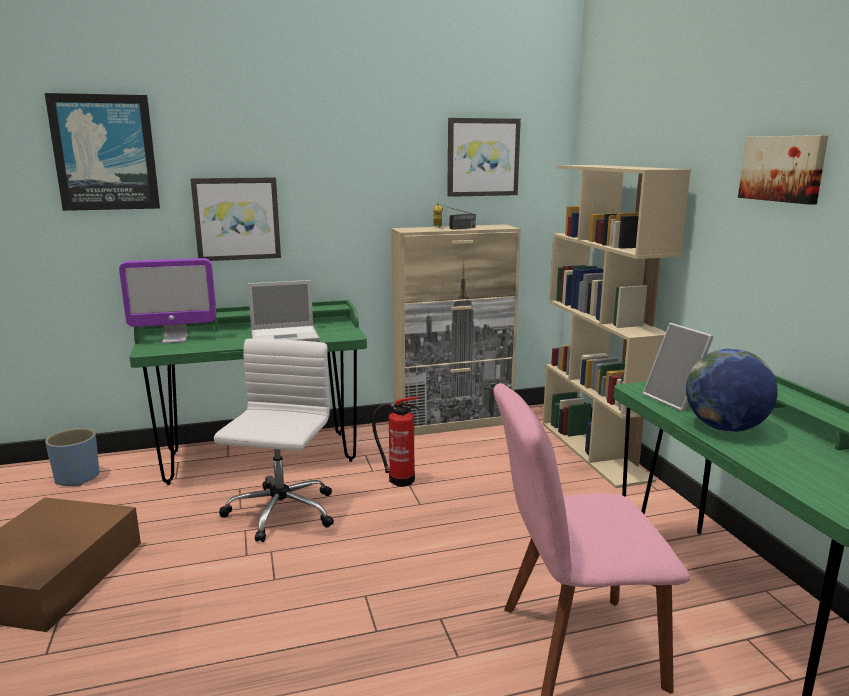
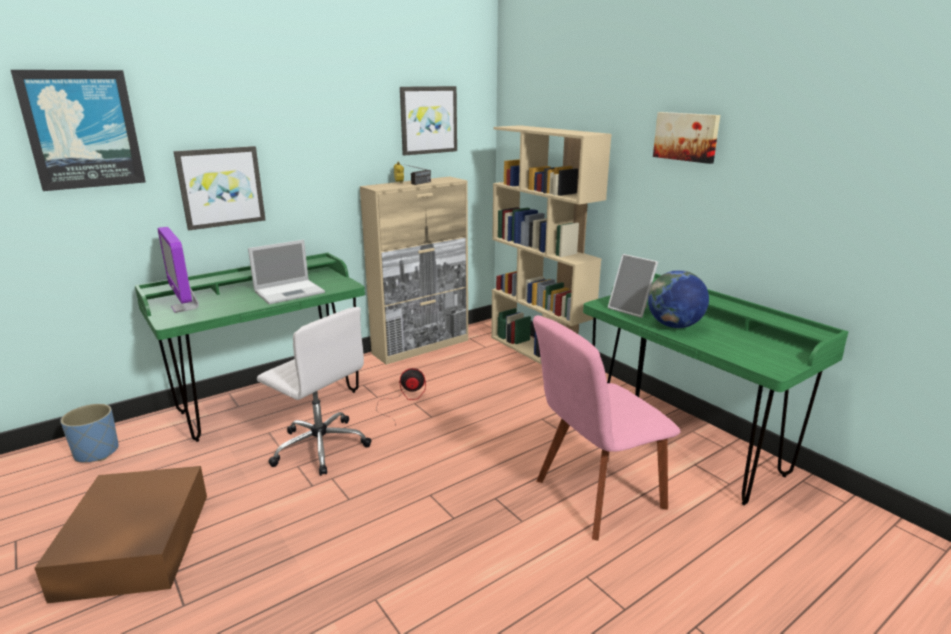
camera: 20 degrees left, 5 degrees up
(175, 339) = (185, 307): monitor -> monitor turned 90 degrees clockwise
(280, 513) = (320, 446): white office chair -> white office chair turned 135 degrees clockwise
(399, 479) = (403, 400): fire extinguisher -> fan

